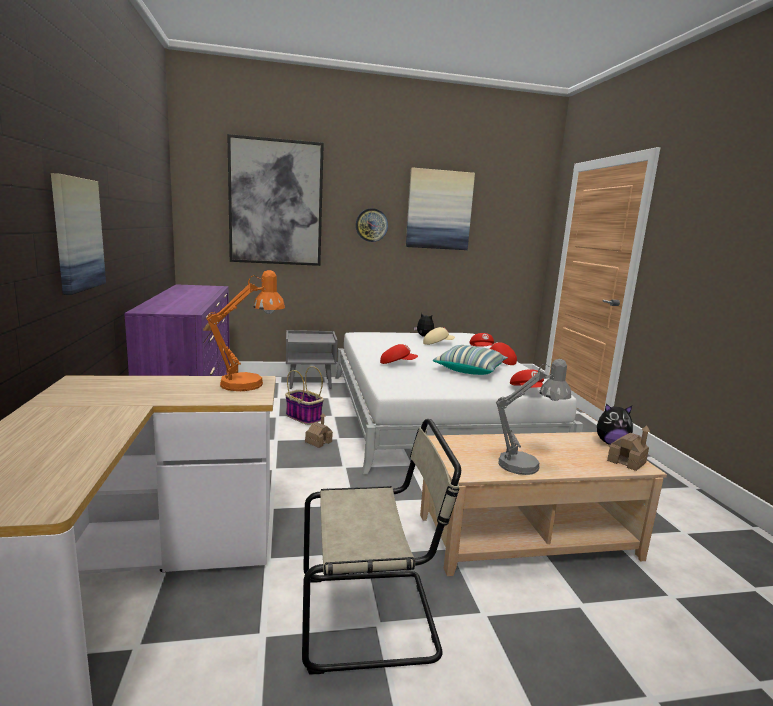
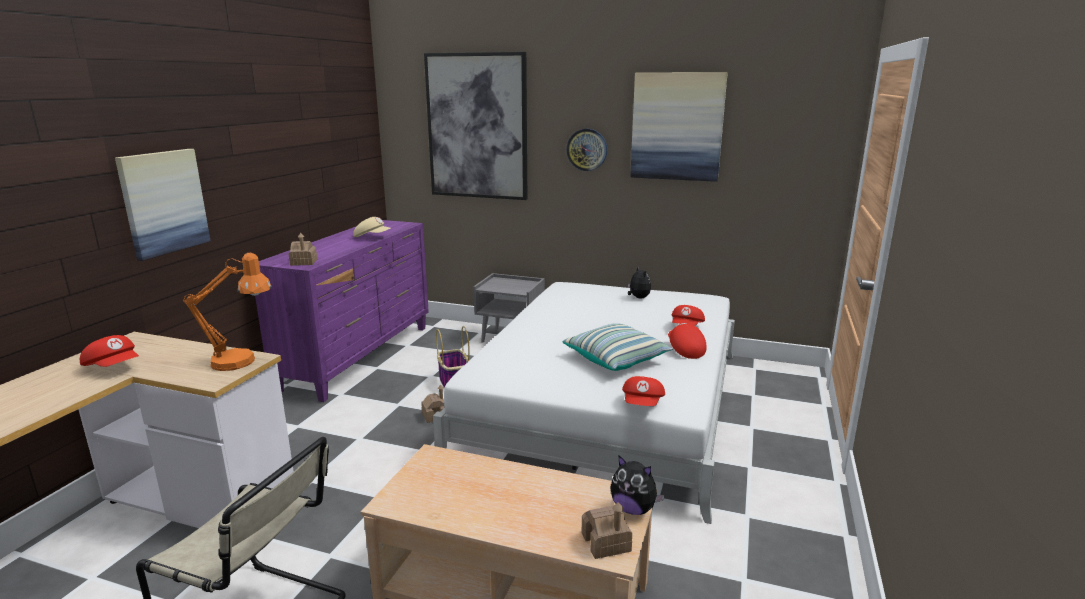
camera: 30 degrees right, 5 degrees up
(182, 310) = (304, 262): none -> toy house
(397, 363) = (538, 338): red cap -> red cap (114, 367)
(437, 344) = (638, 311): beige cap -> beige cap (372, 237)
(526, 464) = (471, 510): grey table lamp -> none

